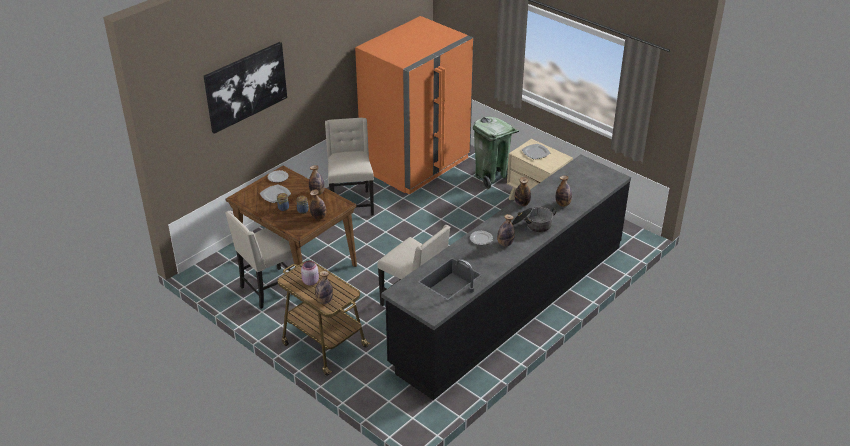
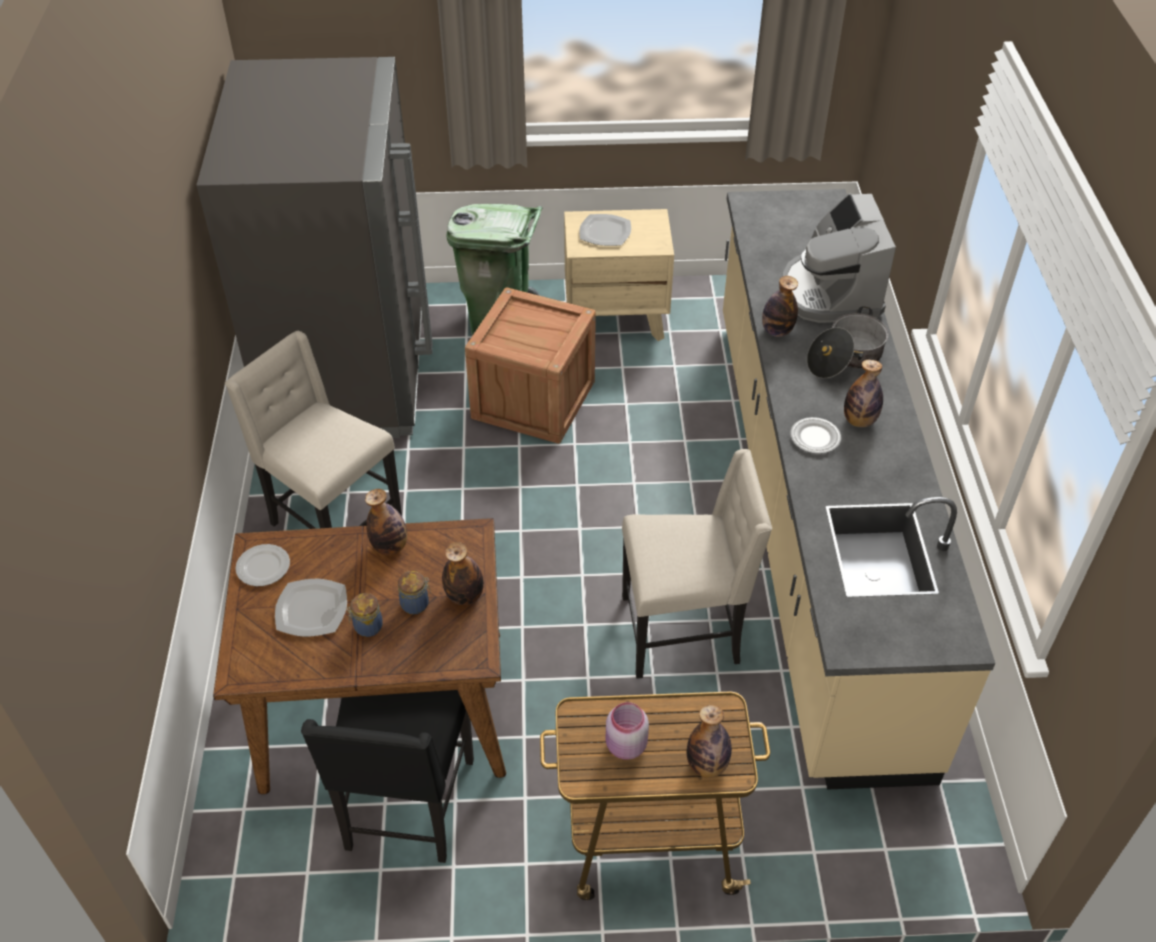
camera: 45 degrees left, 10 degrees up
(246, 86) = (112, 404): picture -> none
(270, 289) = (407, 807): beige chair -> black chair
(416, 164) = (349, 372): orange fridge -> grey fridge
(466, 208) = (533, 400): none -> crate
(510, 303) = (810, 519): black counter -> beige counter
(563, 204) = (830, 293): bottle -> coffee machine

